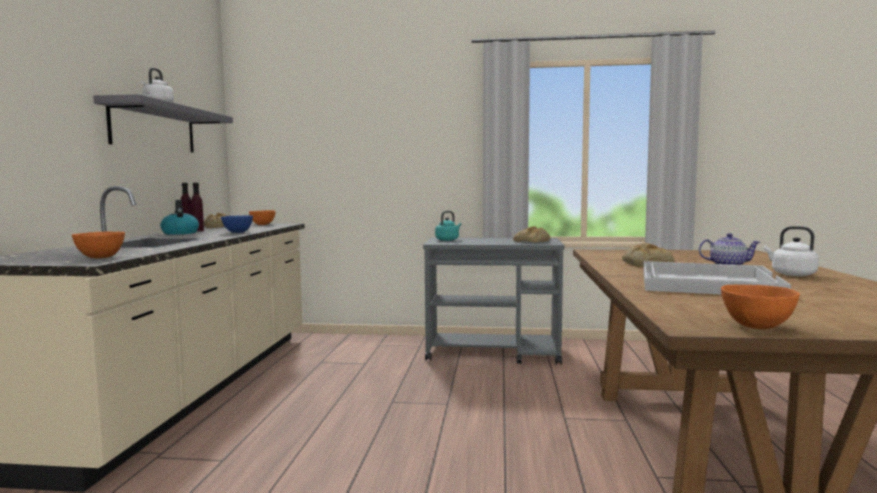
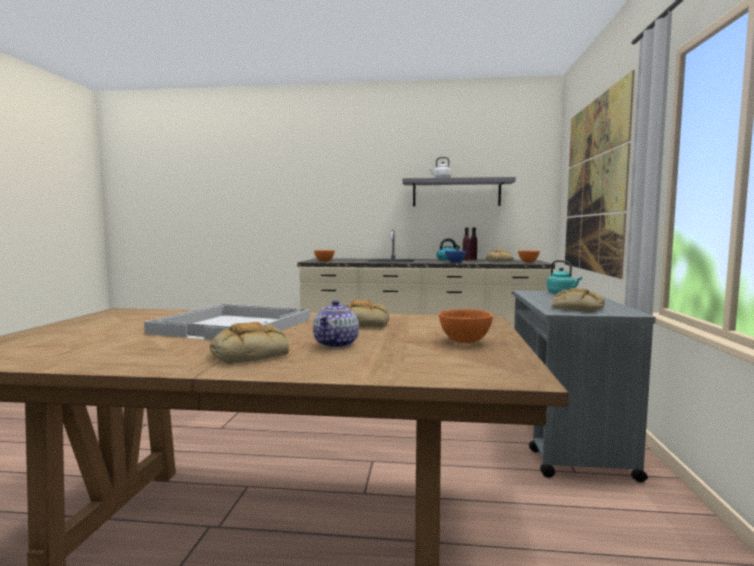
camera: 90 degrees right, 0 degrees up
(357, 142) = (593, 186): none -> picture
(757, 326) = (96, 318): orange bowl -> orange bowl (465, 342)
(791, 274) = (250, 354): white kettle -> bread

